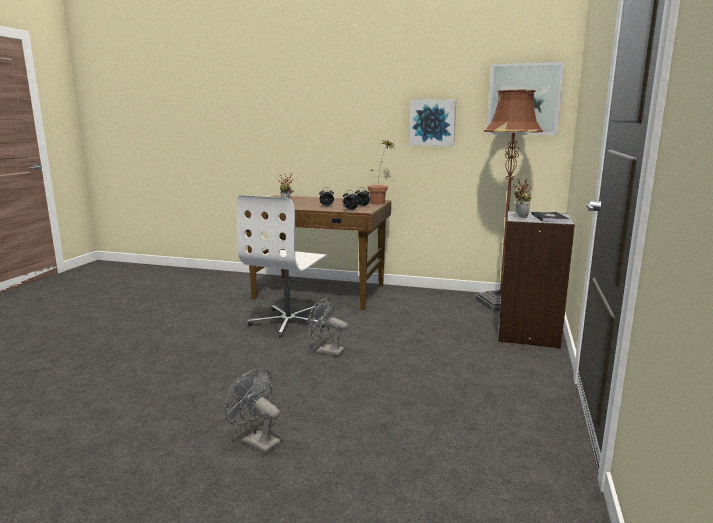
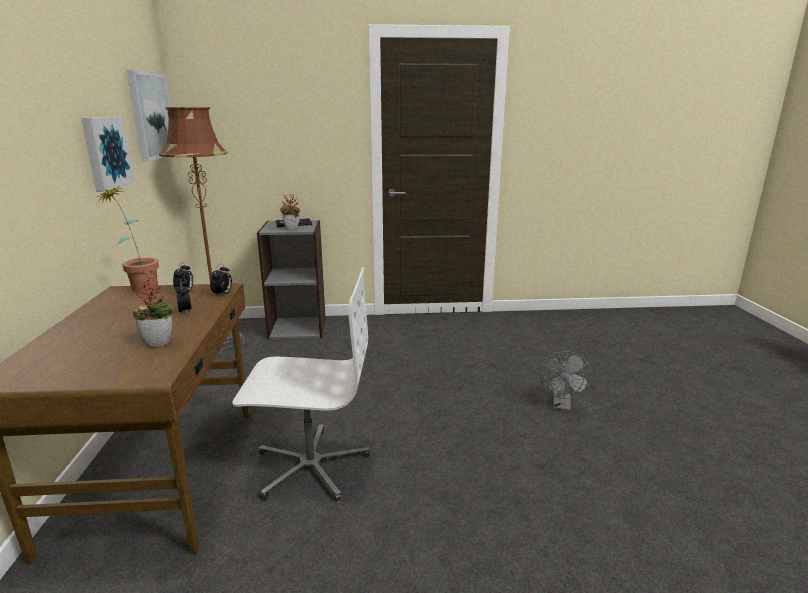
camera: 110 degrees left, 5 degrees up
(326, 351) = (389, 413): grey fan -> none

